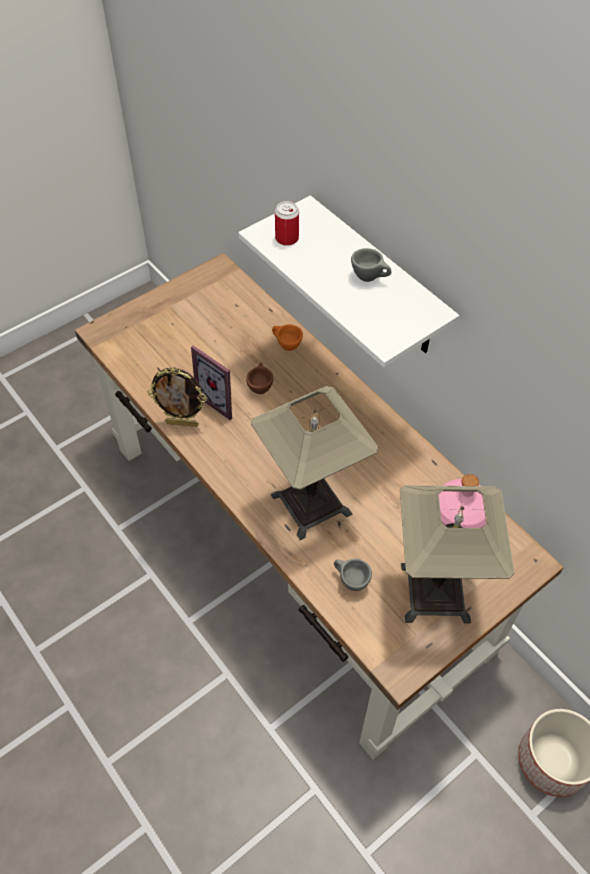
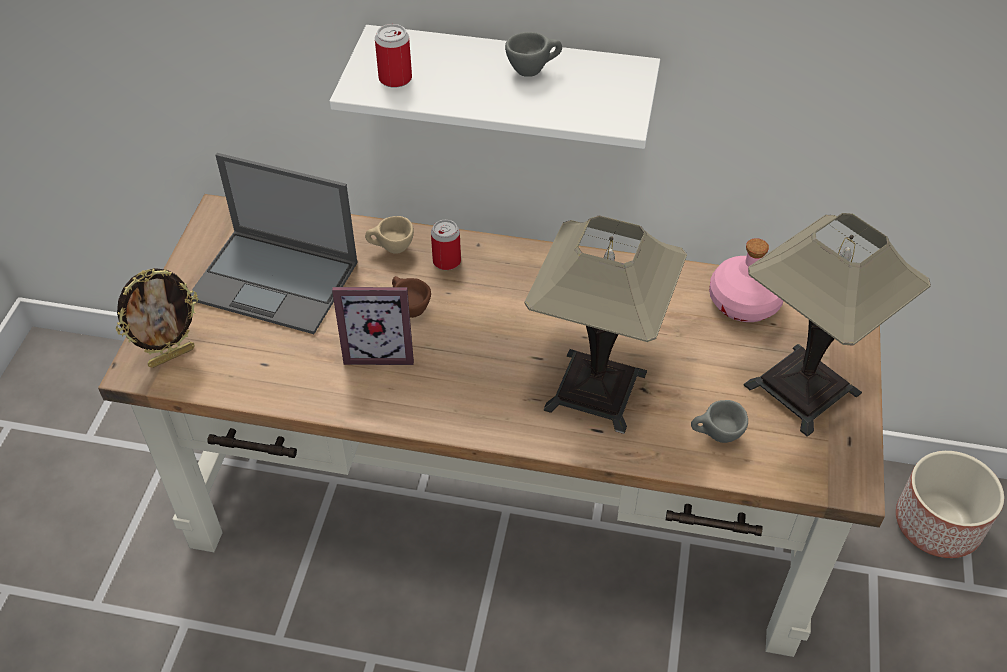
camera: 40 degrees left, 5 degrees down
(182, 423) = (360, 403): picture frame -> picture frame (171, 356)
(209, 326) = (276, 281): none -> laptop
(286, 346) = (391, 250): orange cup -> beige cup
(309, 372) = (446, 261): none -> can

